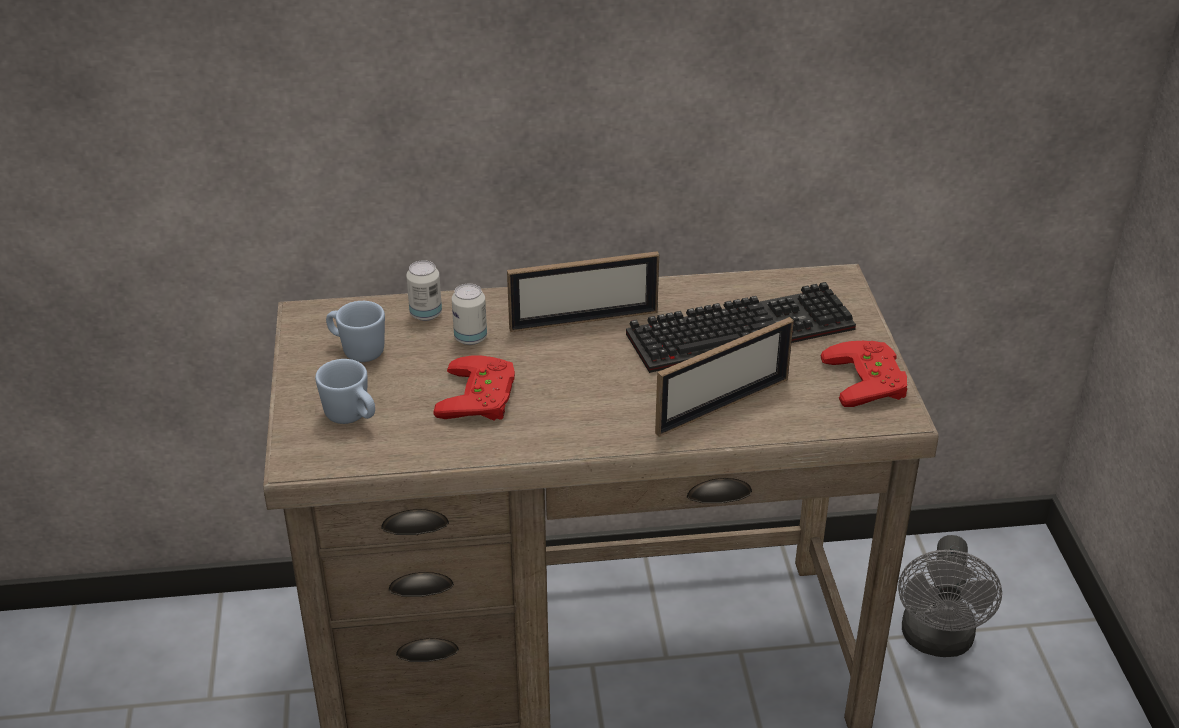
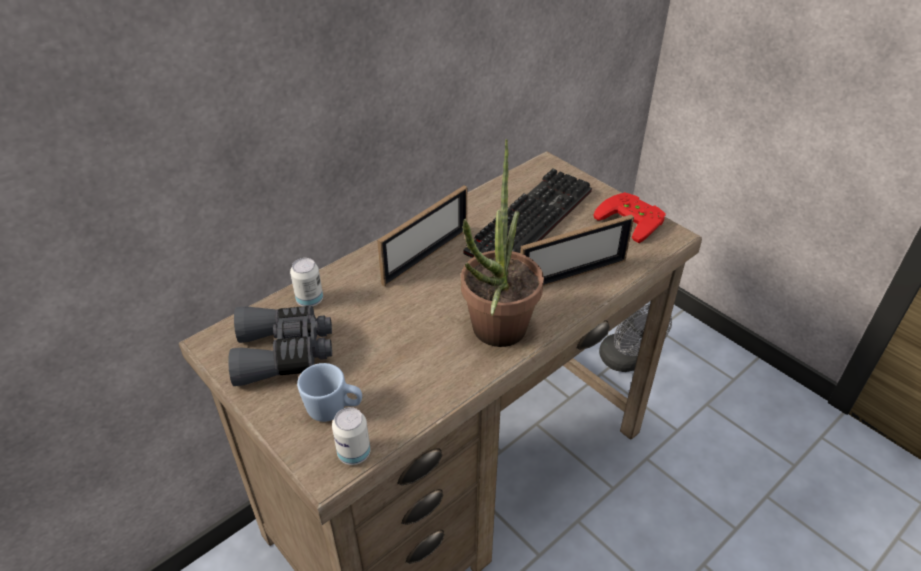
camera: 35 degrees left, 5 degrees up
(357, 350) = (284, 353): blue mug -> grey binoculars
(470, 338) = (361, 304): can -> can (354, 453)
(483, 397) = (415, 344): red game controller -> none
(569, 425) = (494, 336): none -> potted plant
(722, 406) = (572, 275): picture frame -> picture frame turned 45 degrees clockwise

